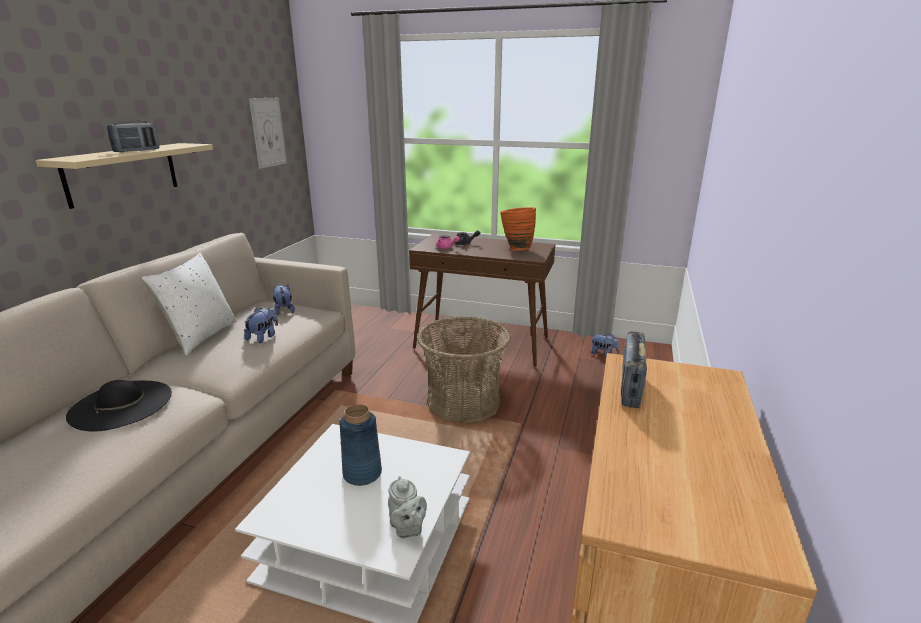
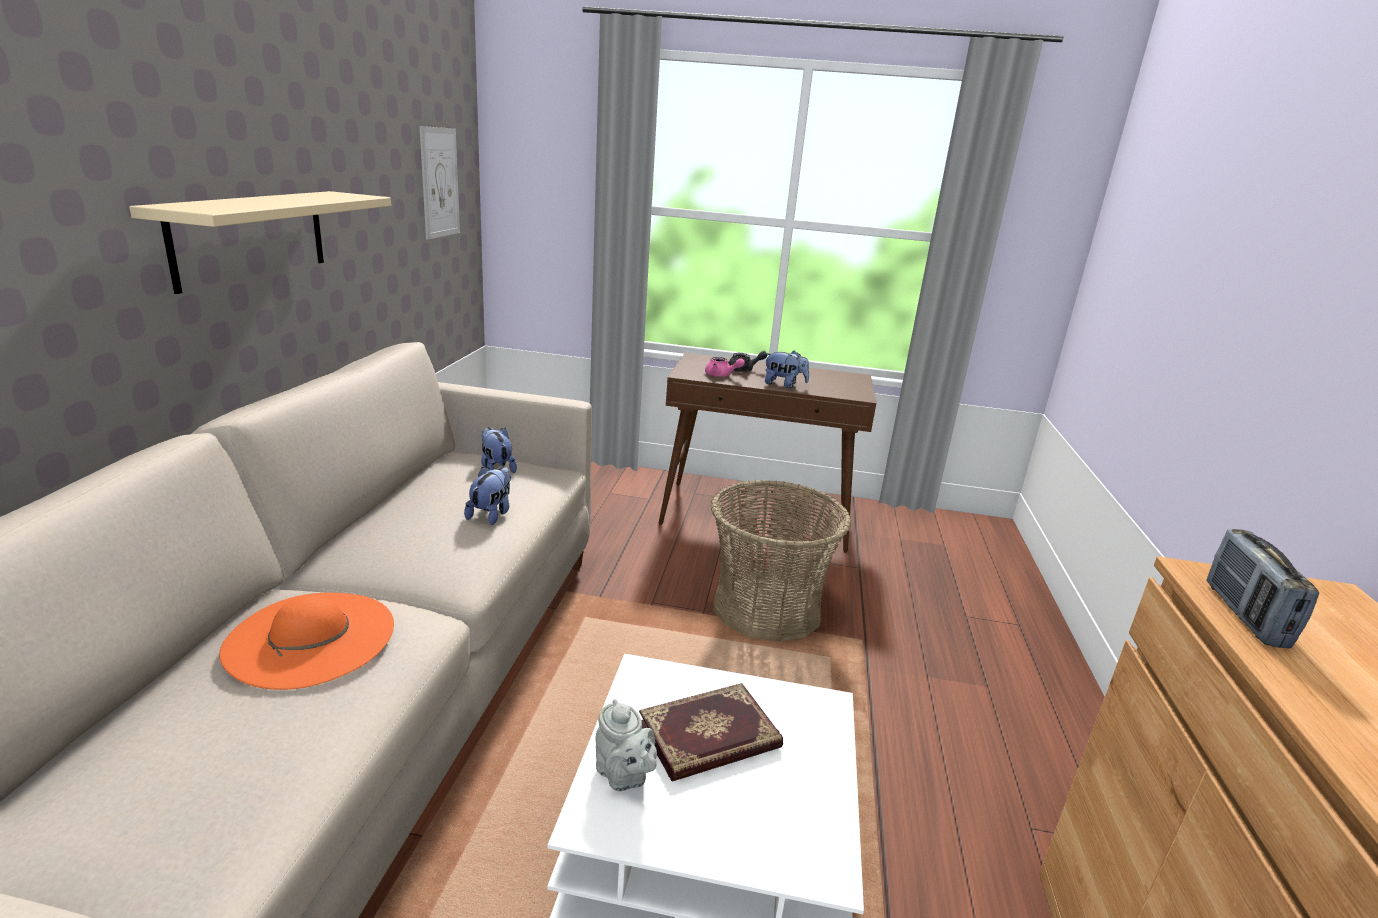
camera: 10 degrees left, 0 degrees up
(121, 404) = (310, 637): black hat -> orange hat
(137, 151) = (287, 201): radio -> none
(201, 336) = (384, 513): white pillow -> none
(362, 474) = (710, 737): blue vase -> book
(407, 528) = (822, 826): grey teapot -> grey teapot (623, 776)
(516, 249) = (822, 381): orange vase -> none
(604, 354) = (931, 533): plush toy -> plush toy (784, 385)

